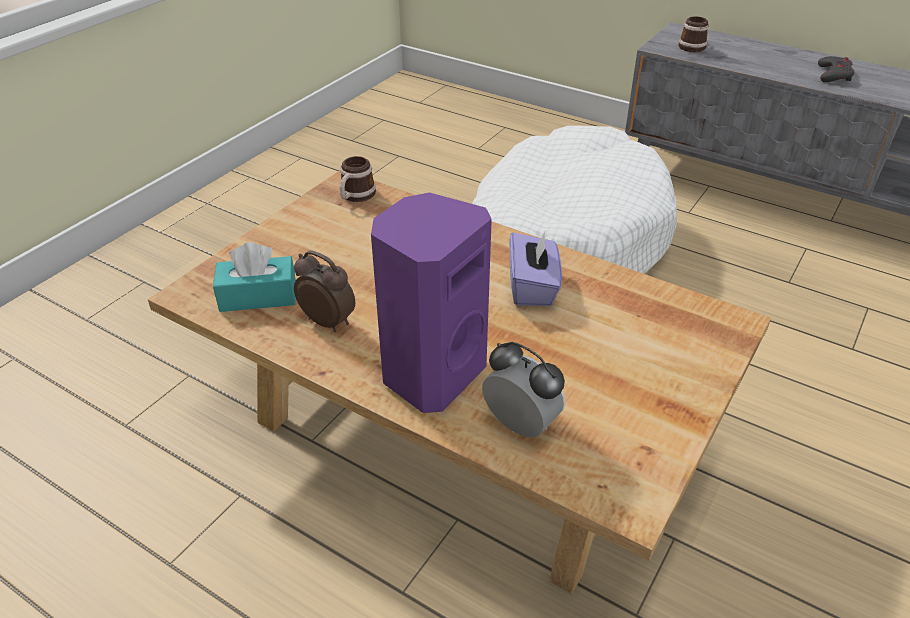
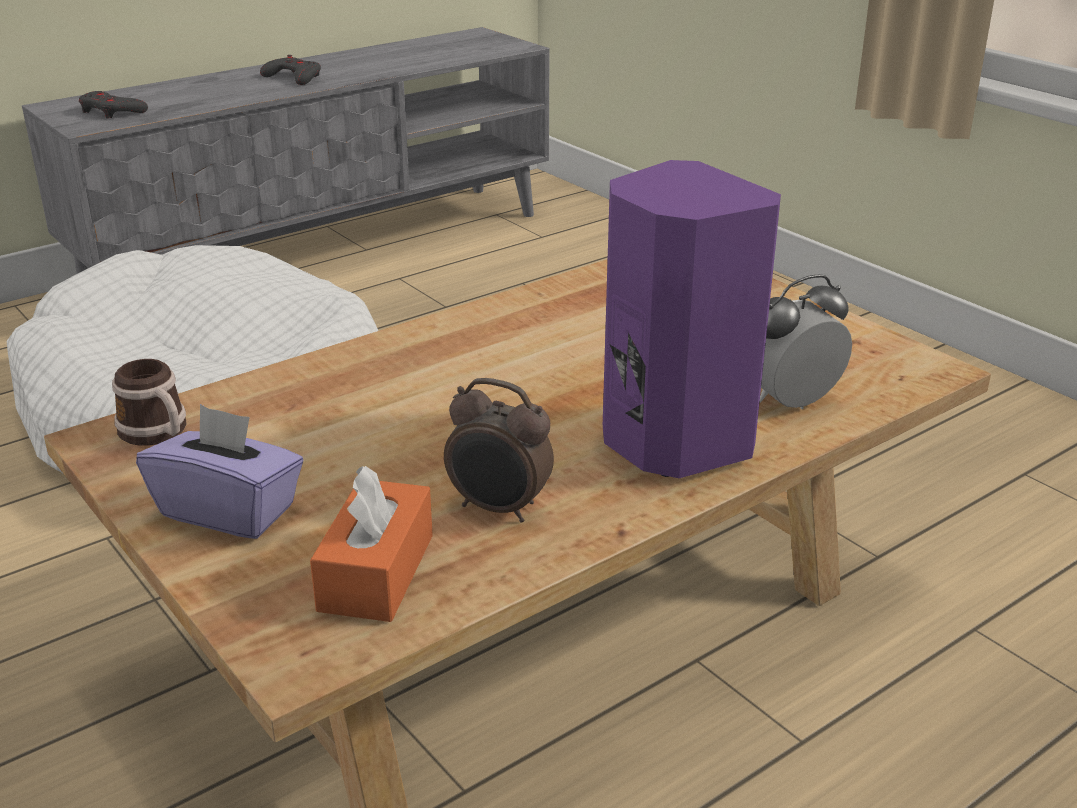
camera: 70 degrees left, 10 degrees down
(258, 296) = (376, 572): turquoise tissue box -> orange tissue box
(328, 321) = (499, 509): alarm clock -> alarm clock turned 120 degrees counterclockwise
(533, 287) = (534, 341): purple tissue box -> purple tissue box (229, 510)
(691, 45) = (111, 111): mug -> grey game controller

